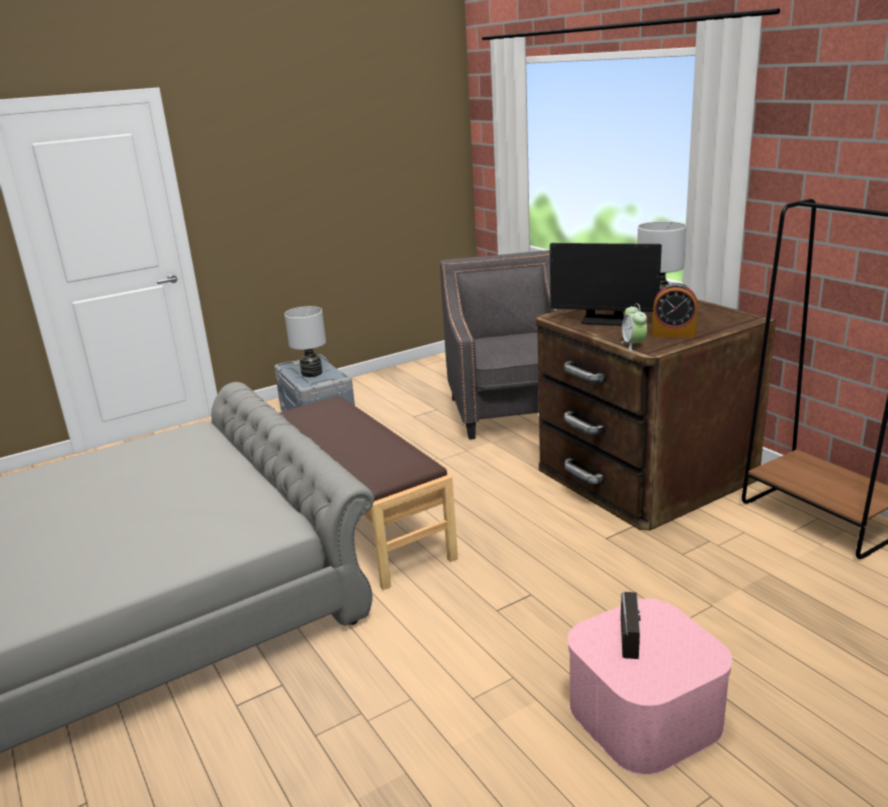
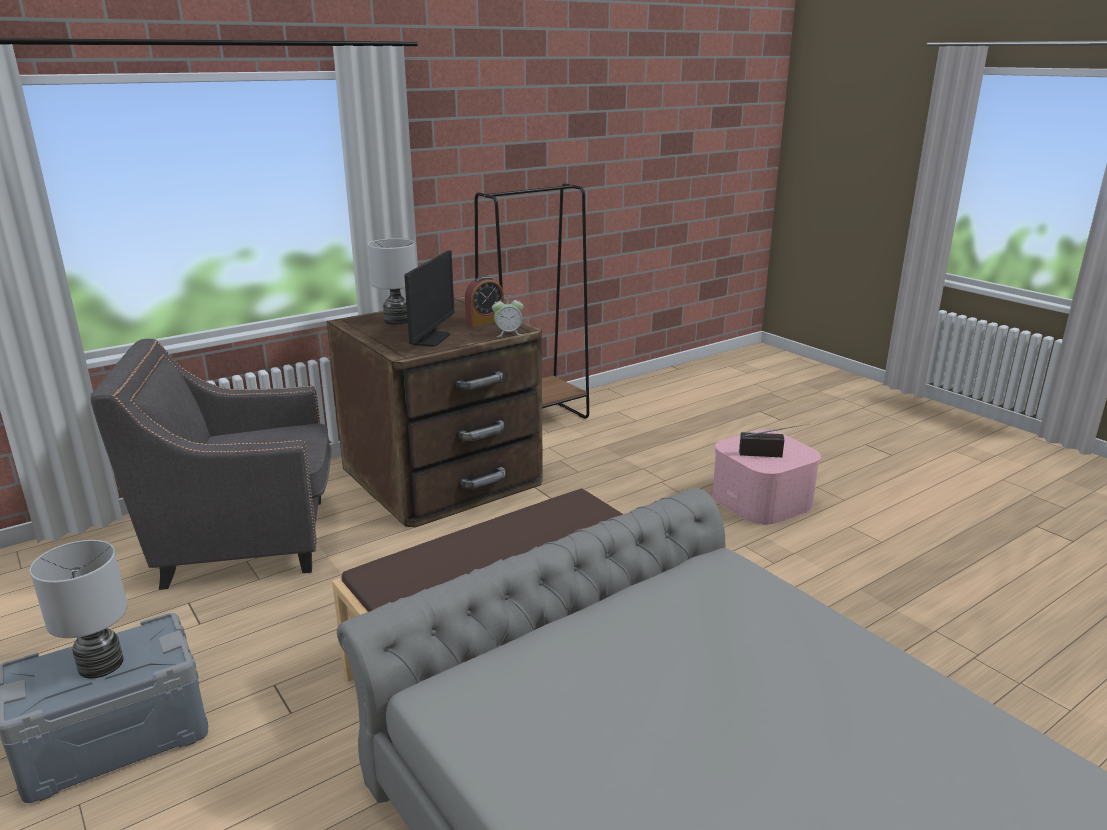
camera: 95 degrees left, 0 degrees up
(673, 334) = (485, 321): alarm clock -> alarm clock turned 45 degrees clockwise

